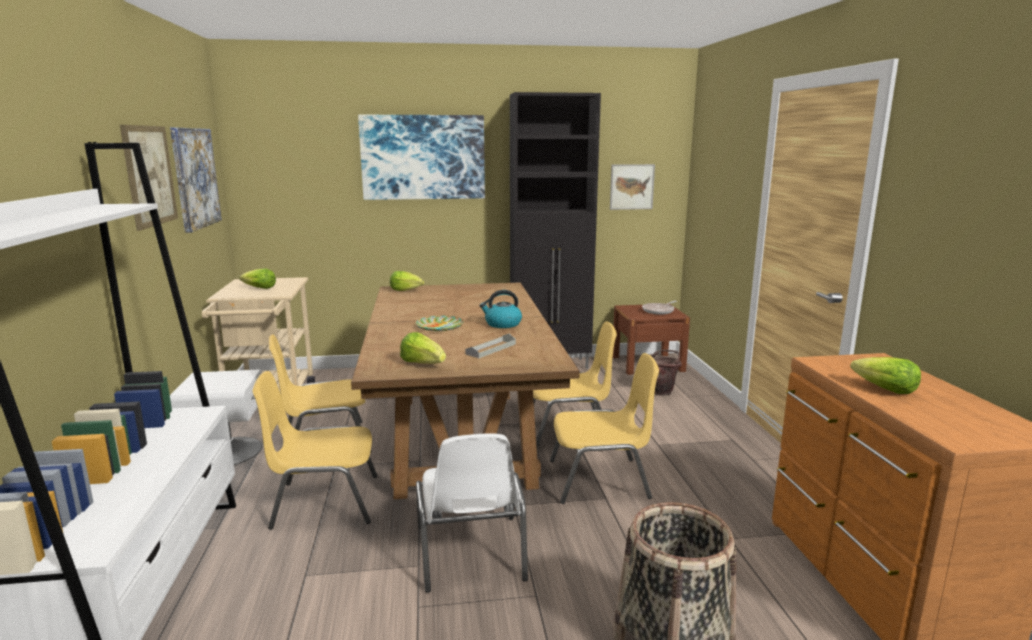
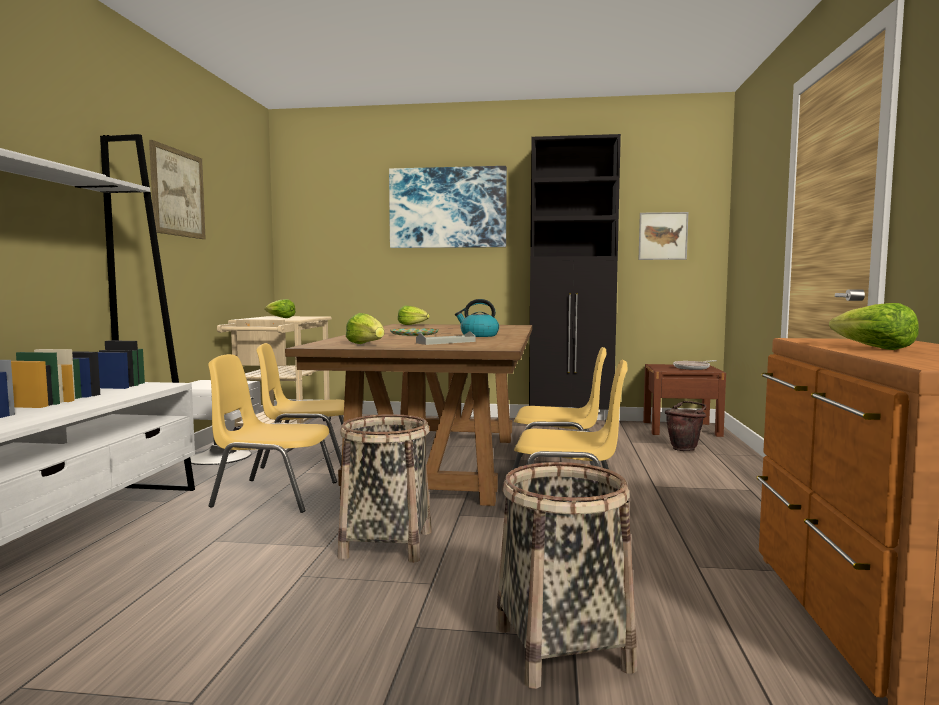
camera: 15 degrees right, 10 degrees down
(195, 178) = (234, 215): picture -> none
(471, 554) = (386, 544): white chair -> basket

